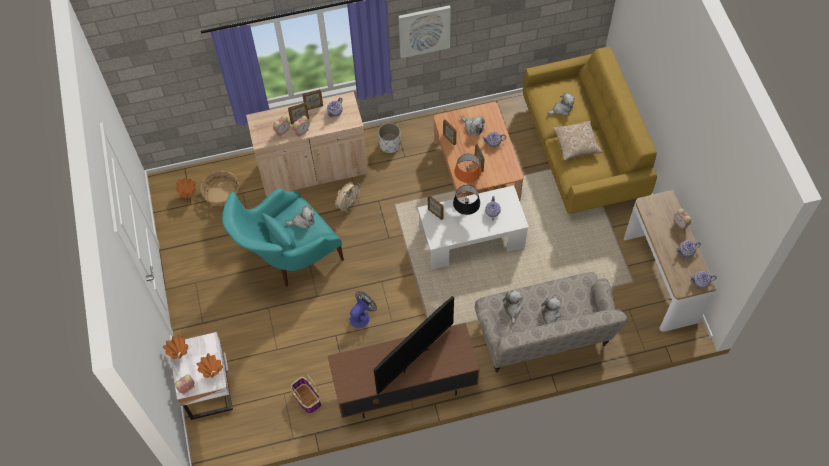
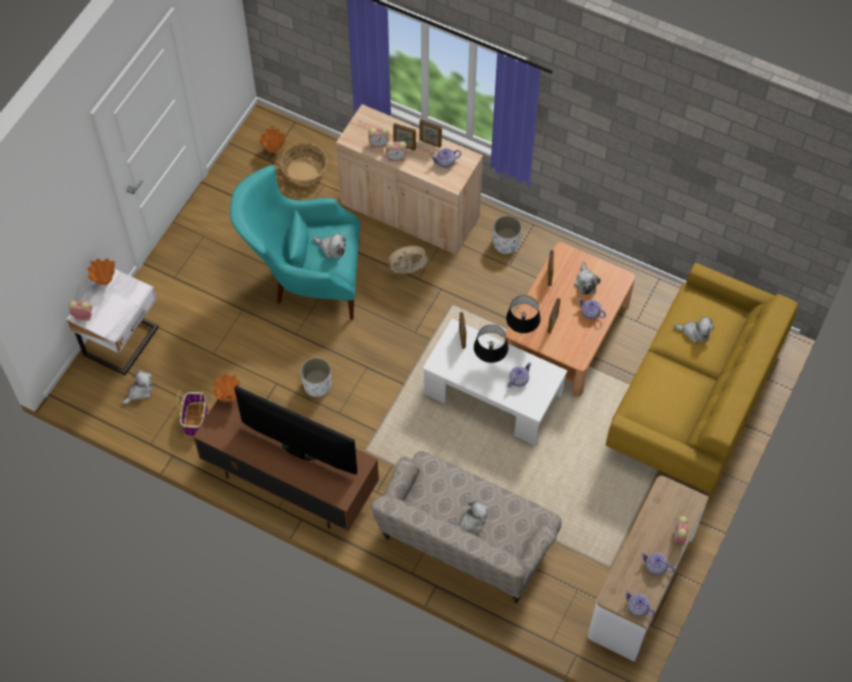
camera: 40 degrees right, 0 degrees up
(213, 373) = (115, 321): orange vase -> orange vase (229, 398)
(362, 316) = (317, 385): fan -> white planter
(414, 358) = (298, 452): television -> television turned 150 degrees counterclockwise
(424, 31) = (587, 139): picture -> none
(467, 184) = (522, 333): orange table lamp -> black table lamp
(512, 308) = (442, 485): plush toy -> plush toy (140, 391)
(576, 144) = (672, 379): pillow -> none

